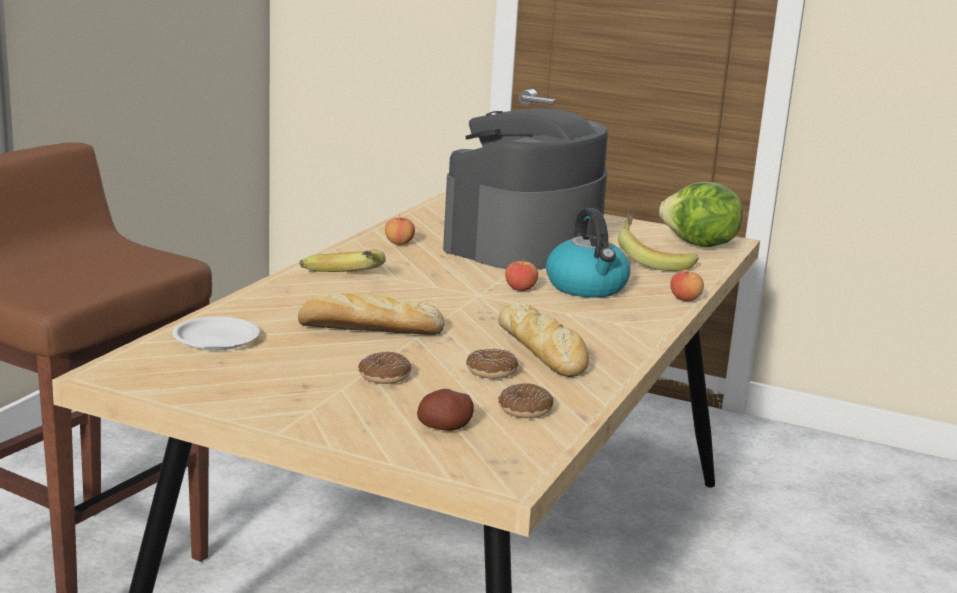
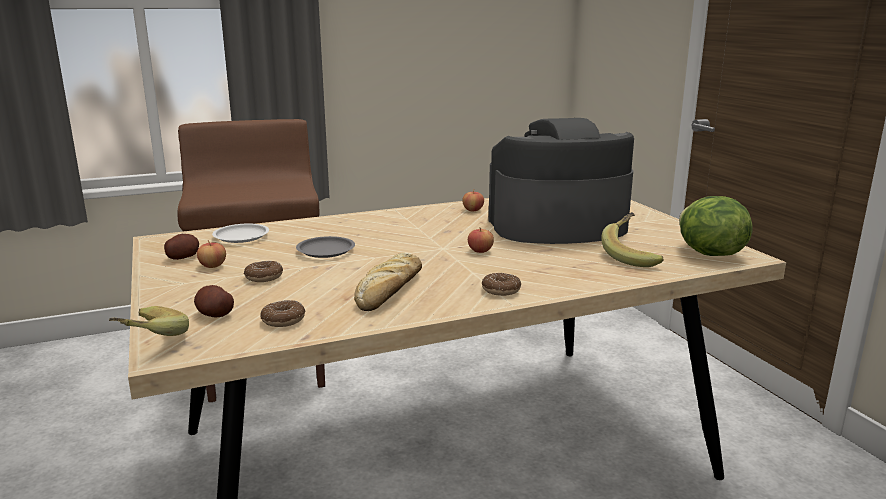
camera: 45 degrees right, 0 degrees up
(218, 384) = (183, 257): none -> potato
(342, 281) = (382, 223): banana -> banana (146, 341)
(367, 329) = (325, 250): bread -> grey plate
(491, 371) = (327, 292): donut -> donut (501, 290)
(587, 287) = (531, 261): kettle -> none
(685, 299) = (591, 286): apple -> apple (213, 266)

